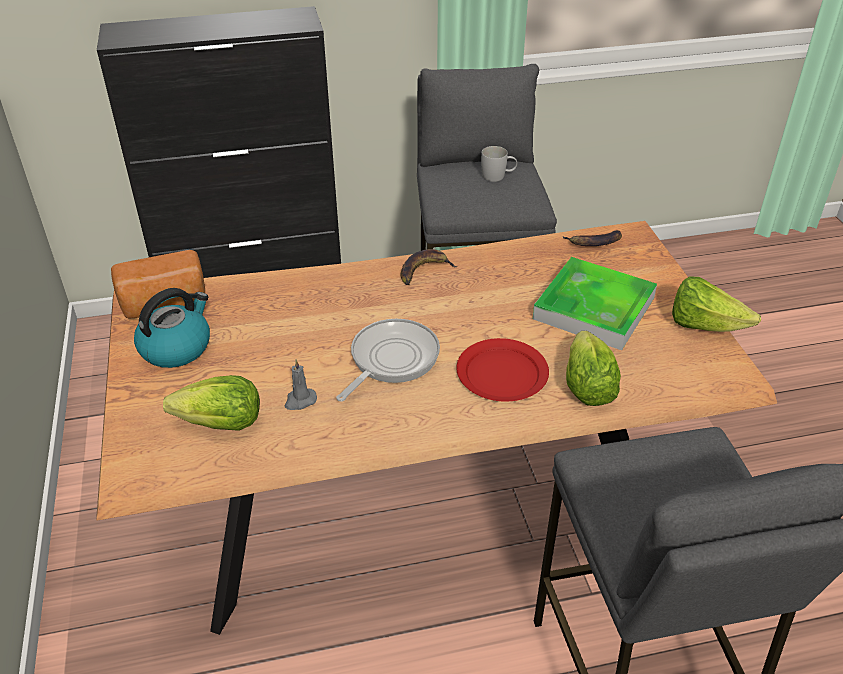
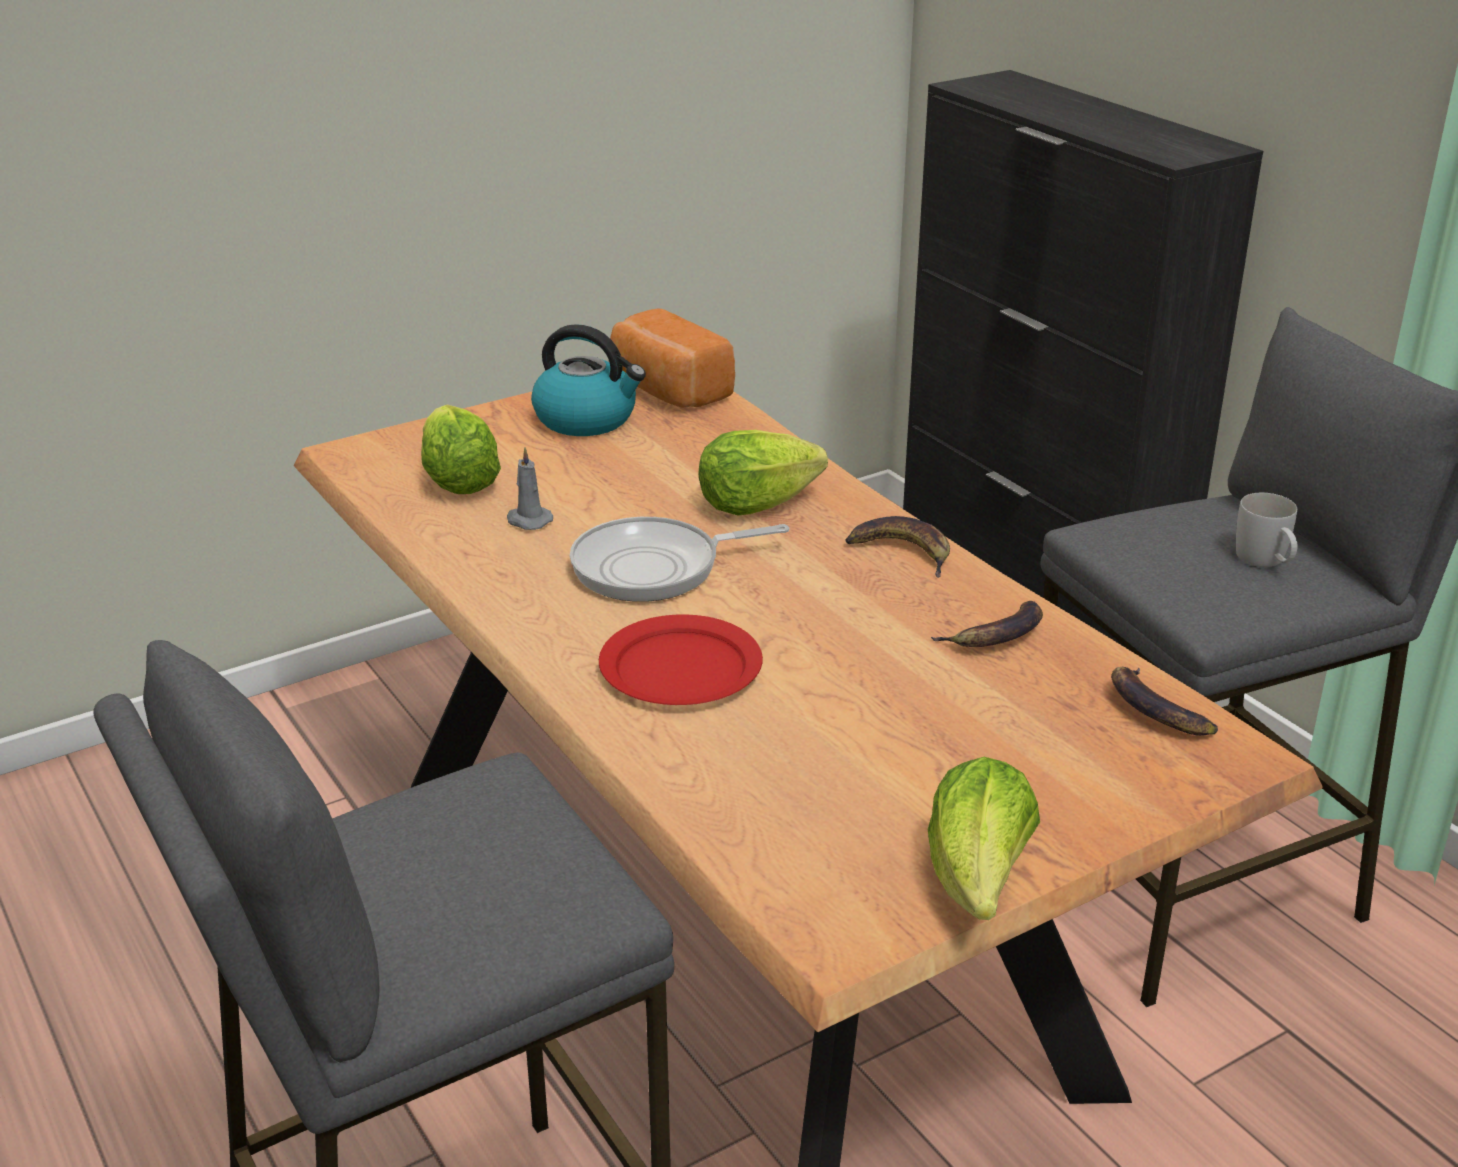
camera: 70 degrees right, 10 degrees down
(391, 359) = (655, 568): frying pan -> frying pan turned 150 degrees clockwise
(517, 265) = (997, 636): none -> banana
(587, 387) = (693, 757): lettuce -> lettuce (755, 504)
(594, 308) = (930, 736): tray -> none

